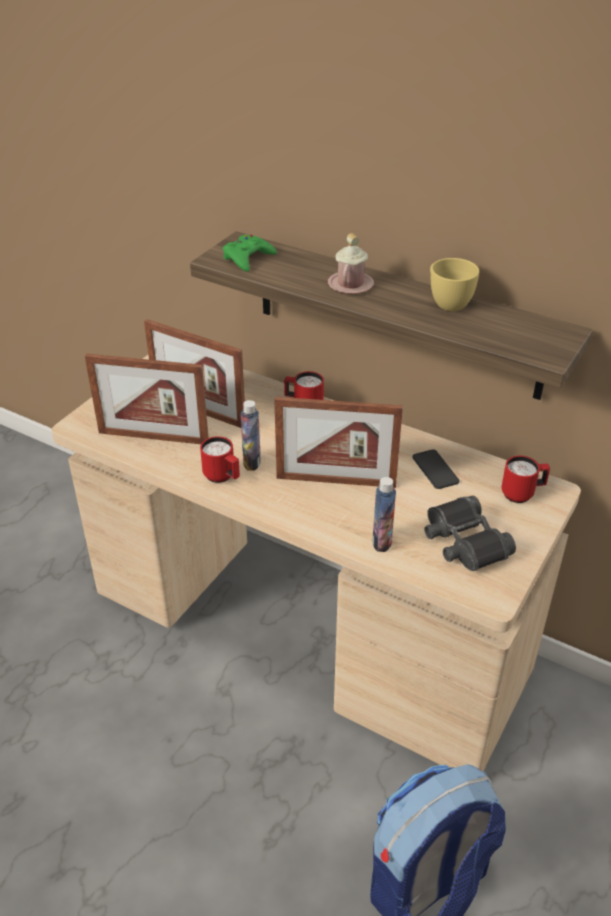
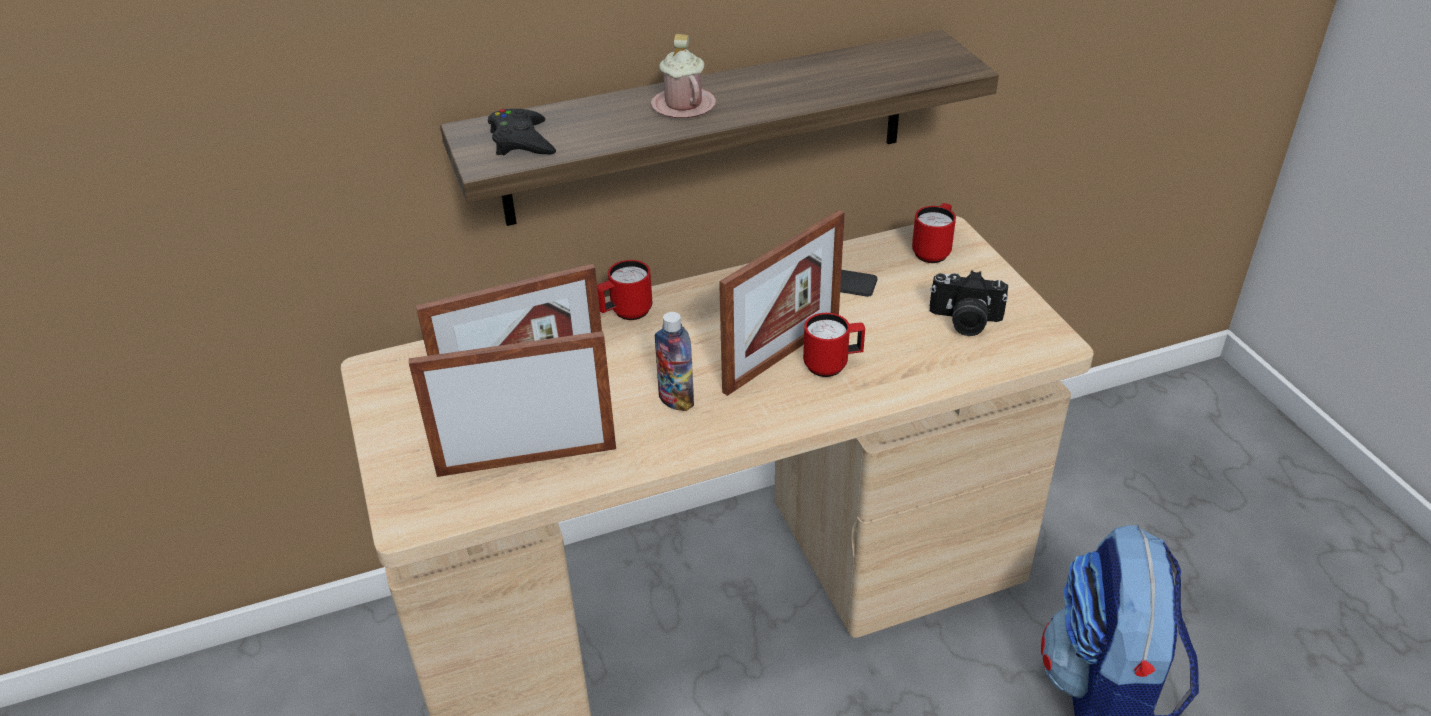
camera: 50 degrees left, 0 degrees up
(153, 437) = (527, 460): picture frame -> picture frame turned 150 degrees counterclockwise
(222, 477) = (676, 436): red mug -> red mug (832, 365)
(247, 258) = (521, 141): green game controller -> black game controller
(382, 541) = (910, 372): bottle -> none
(447, 302) = (798, 72): yellow cup -> none
(464, 542) = (964, 321): black binoculars -> camera

